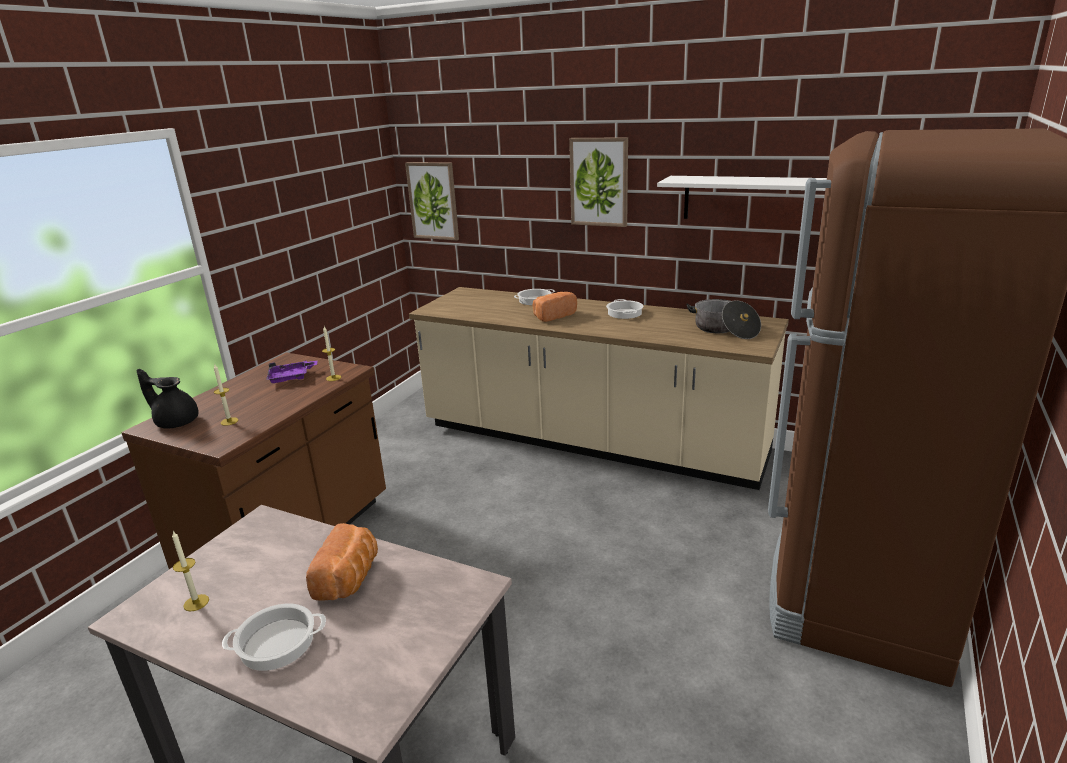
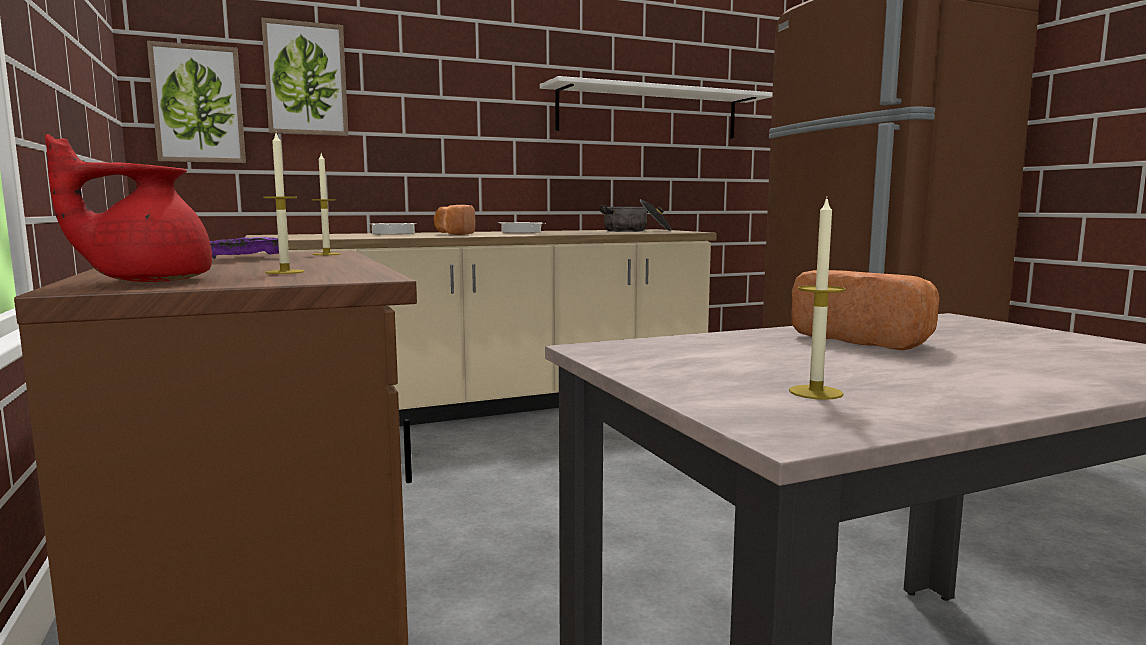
camera: 50 degrees left, 15 degrees down
(176, 422) = (148, 281): black teapot -> red teapot
(276, 644) = (1008, 373): cooking pot -> none
(599, 182) = (460, 87): picture -> picture (306, 79)

